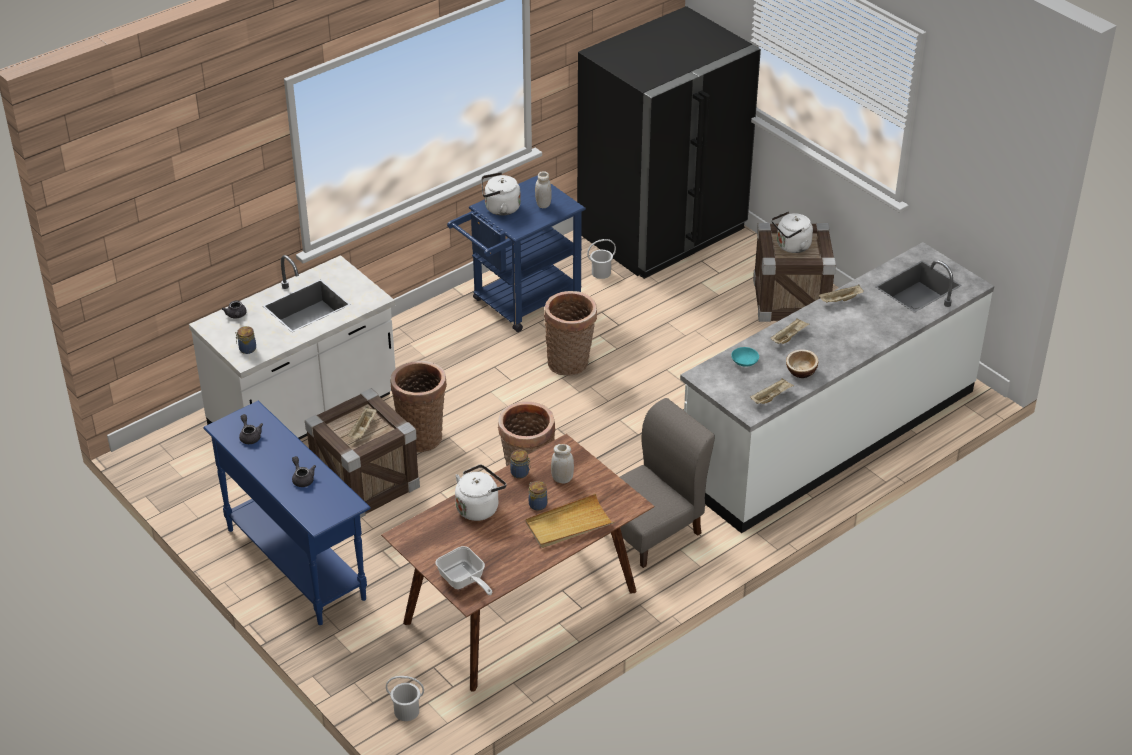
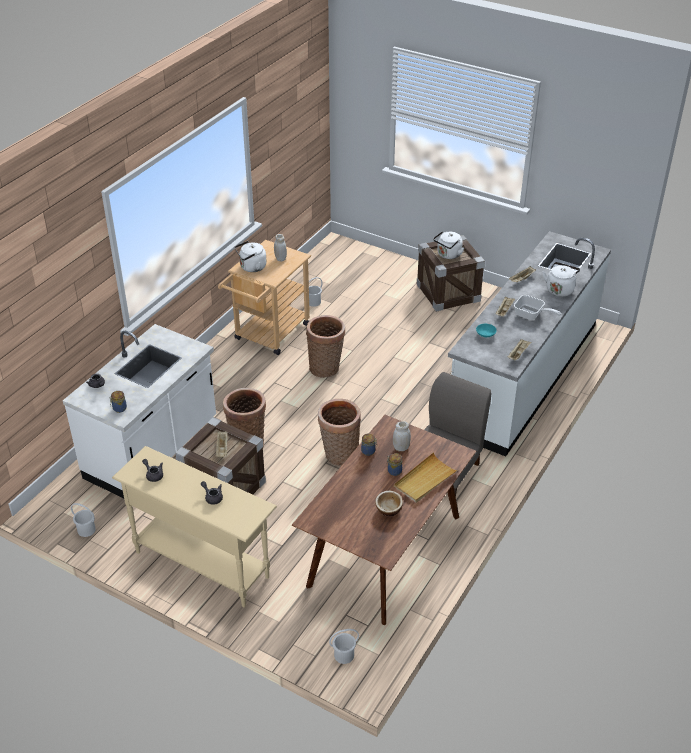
camera: 20 degrees left, 0 degrees up
(184, 489) = (86, 530): none -> white bucket
(296, 563) = (201, 564): blue console table -> beige console table
(464, 581) = (373, 543): frying pan -> frying pan (531, 315)
(479, 507) = (353, 484): white kettle -> white kettle (560, 289)
(519, 304) = (268, 335): blue cart -> beige cart
(663, 232) = (340, 266): black fridge -> none
(801, 371) = (526, 332): bowl -> bowl (388, 509)

